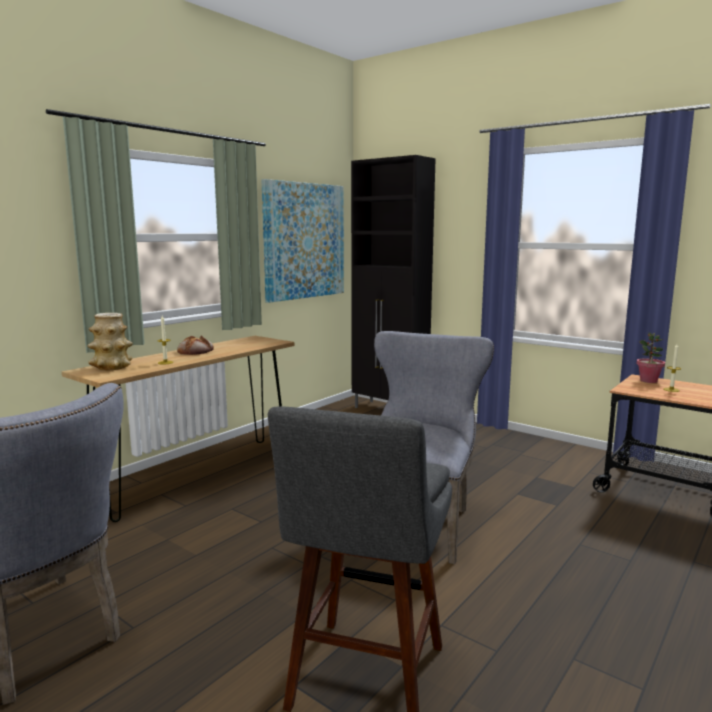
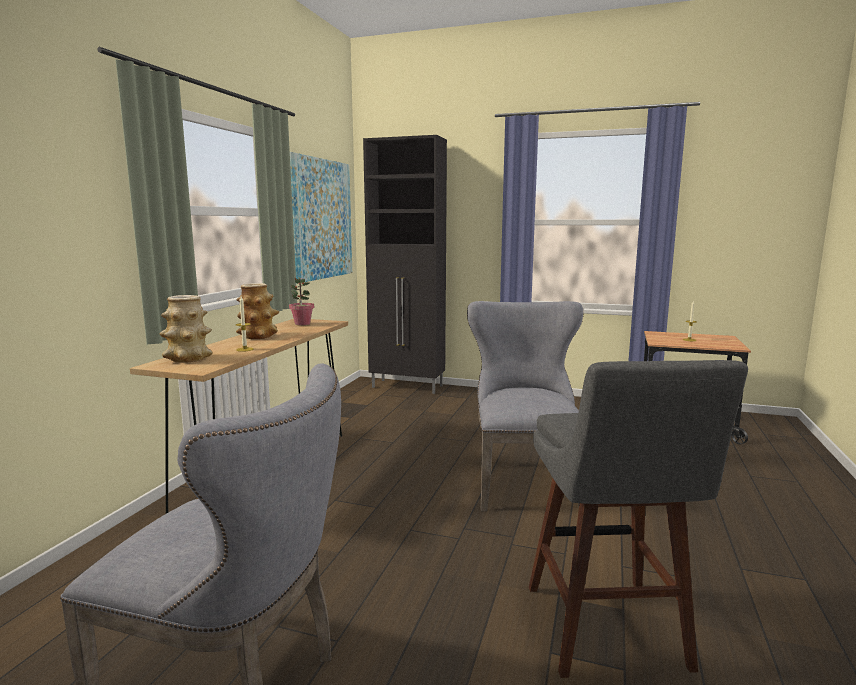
camera: 20 degrees left, 0 degrees up
(195, 351) = (258, 336): bread -> vase
(648, 381) = (664, 335): potted plant -> potted plant (302, 324)

